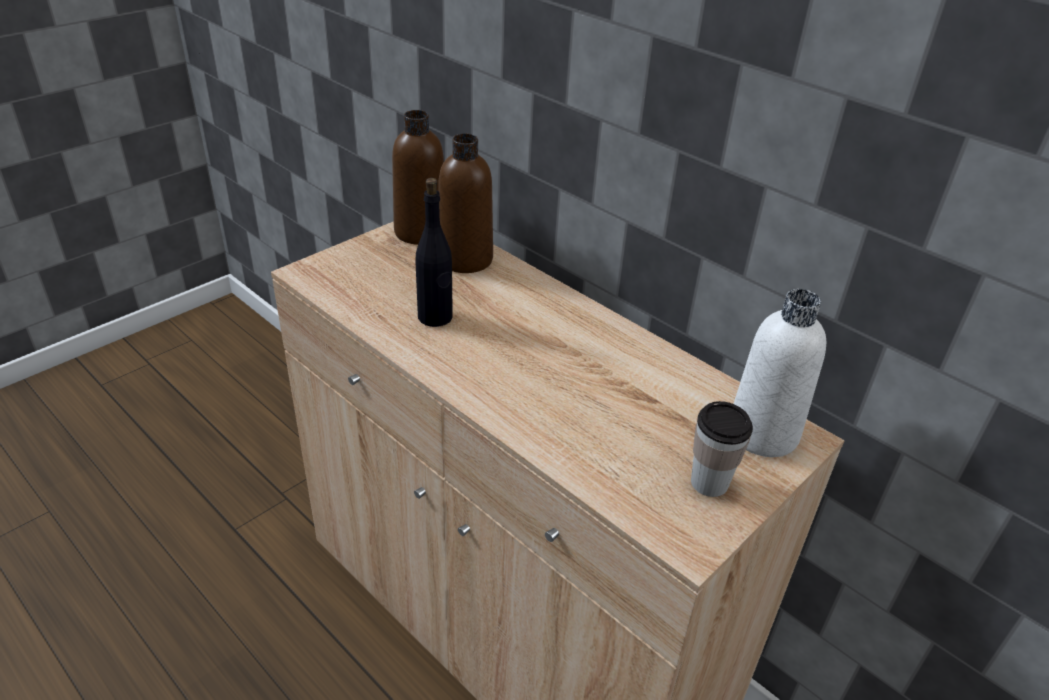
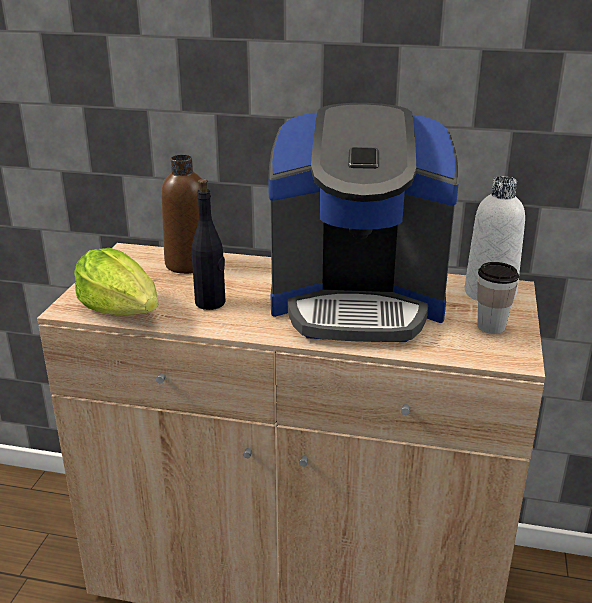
camera: 30 degrees left, 10 degrees down
(347, 292) = (121, 310): none -> lettuce
(420, 232) = (132, 258): brown bottle -> none
(588, 379) = (357, 302): none -> coffee machine

